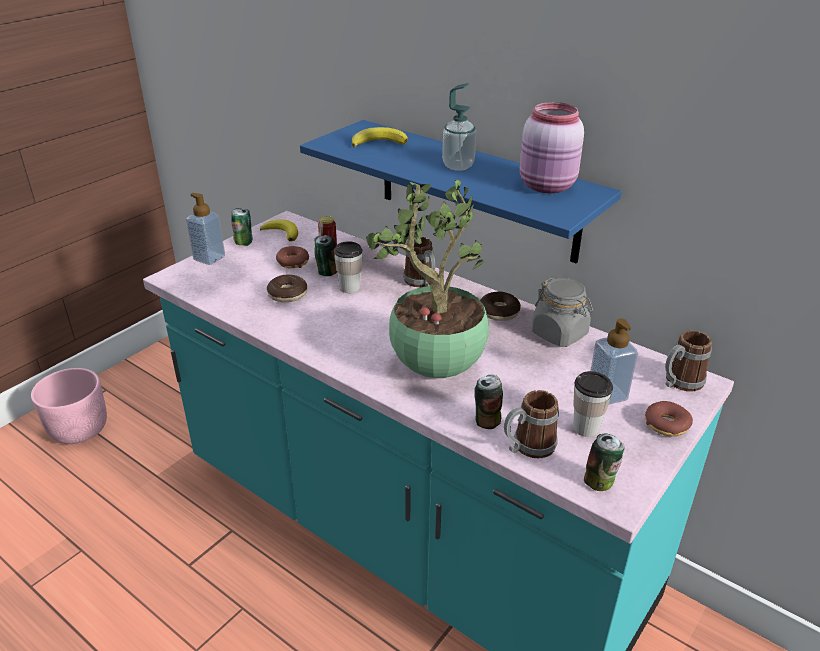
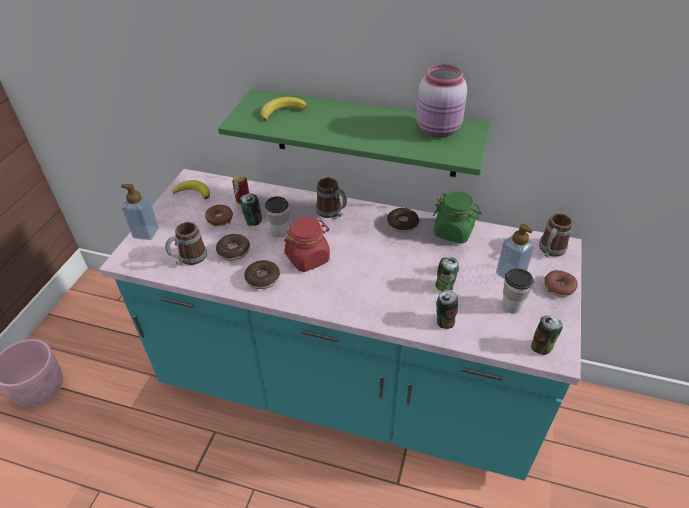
camera: 20 degrees left, 10 degrees up
(243, 242) = (166, 210): can -> can (445, 287)
(301, 326) = (262, 278): none -> donut
(364, 319) = (308, 258): none -> red jar
(435, 369) = (384, 287): potted plant -> none
(458, 166) = (360, 123): soap dispenser -> none
(476, 190) = (365, 133): blue shelf -> green shelf
(527, 447) = (482, 334): mug -> mug (189, 259)
(559, 334) = (453, 232): grey jar -> green jar

